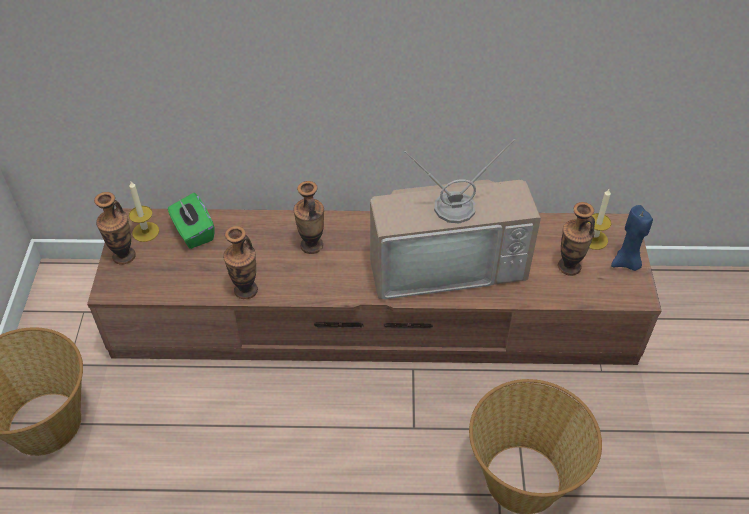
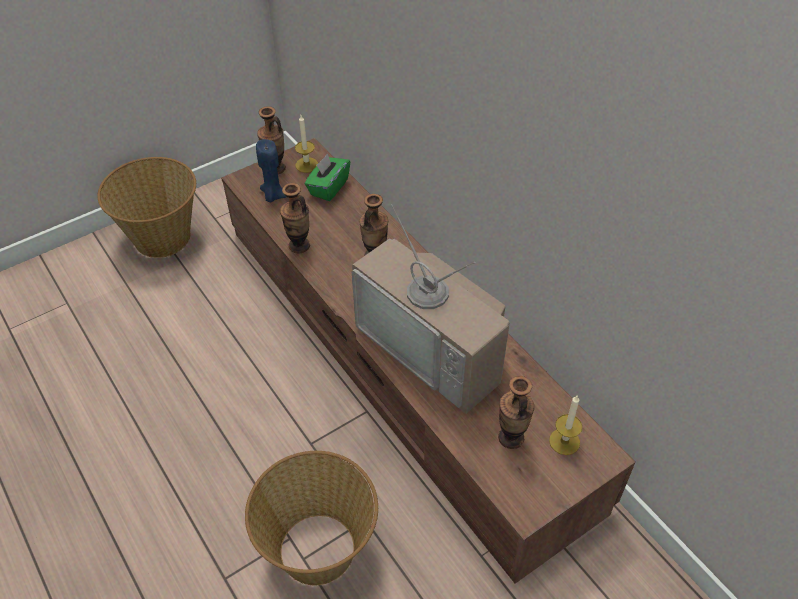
camera: 55 degrees right, 0 degrees up
(626, 263) = (559, 482): blue candle -> blue candle (273, 195)

